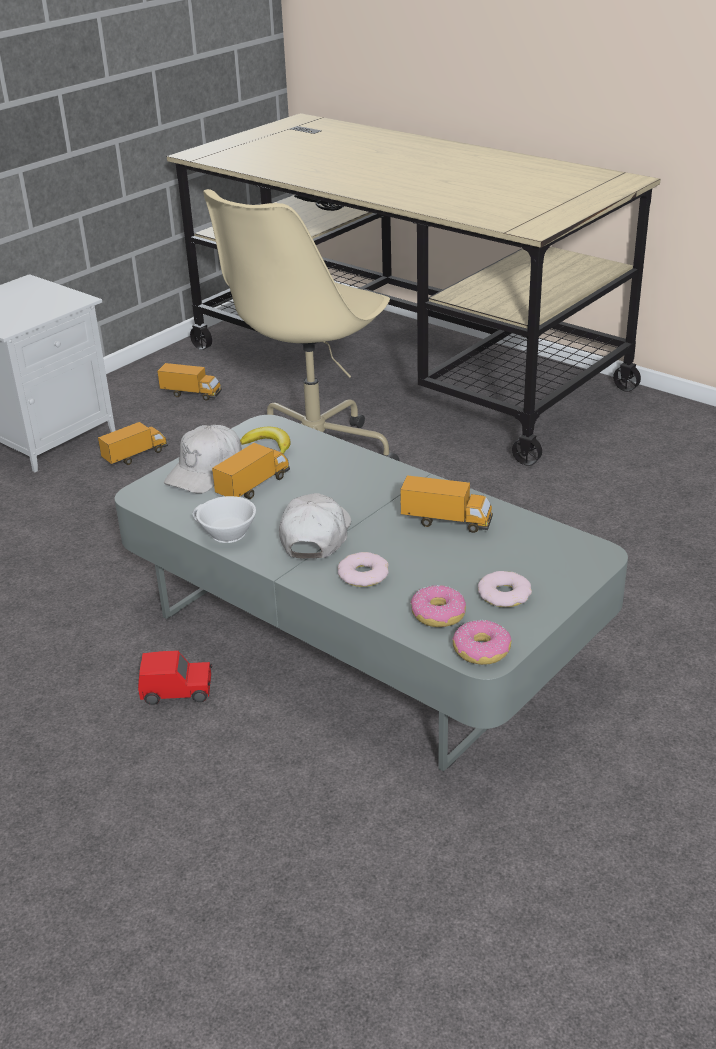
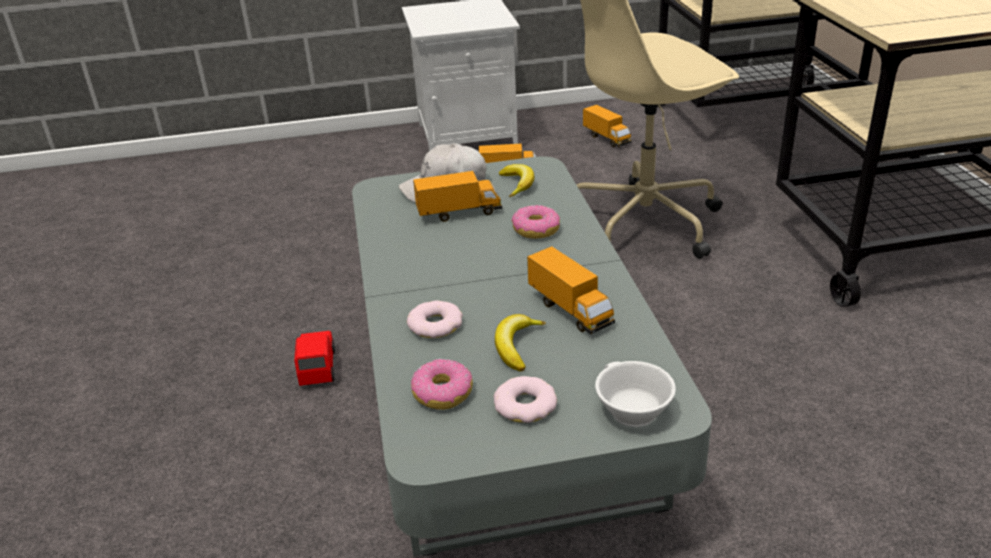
camera: 40 degrees right, 0 degrees up
(178, 691) = (317, 368): red toy car -> red toy car turned 135 degrees counterclockwise
(225, 534) = (386, 242): white cup -> white cup (629, 410)
(315, 536) = (447, 274): white cap -> none
(444, 561) = (517, 346): none -> banana
(481, 651) = (428, 448): donut -> donut (535, 230)

